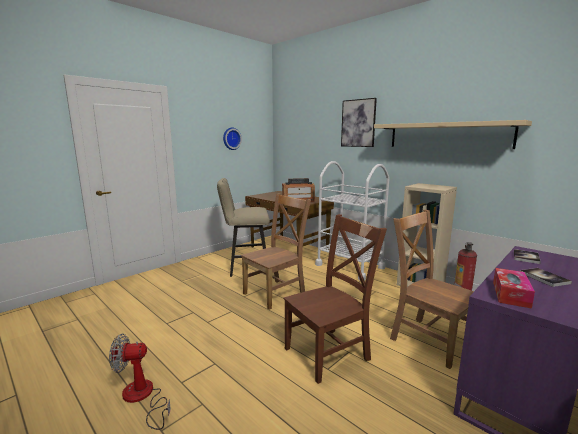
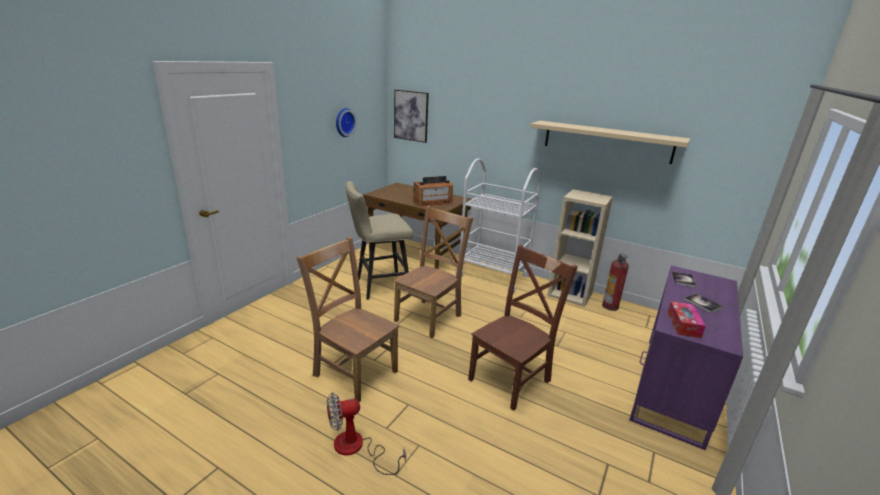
camera: 15 degrees left, 10 degrees up
(358, 123) = (506, 113): picture -> picture (411, 116)
(428, 339) = (592, 354): brown chair -> brown chair (353, 371)

